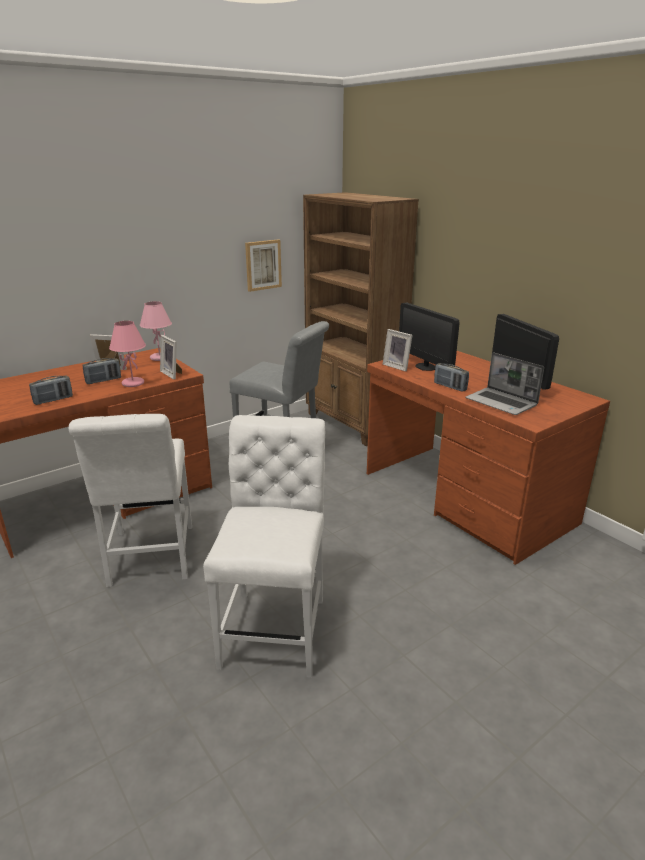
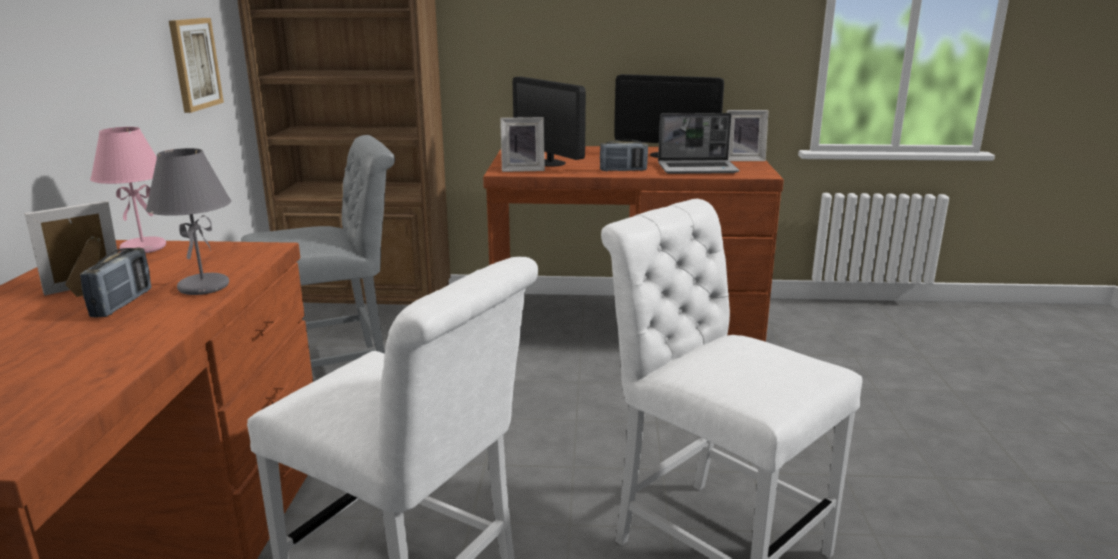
camera: 50 degrees left, 5 degrees down
(53, 400) = (96, 362): radio -> none
(133, 383) = (204, 286): pink table lamp -> grey table lamp
(173, 374) = (241, 256): picture frame -> picture frame (743, 159)
(426, 367) = (550, 163): monitor -> monitor turned 45 degrees clockwise

